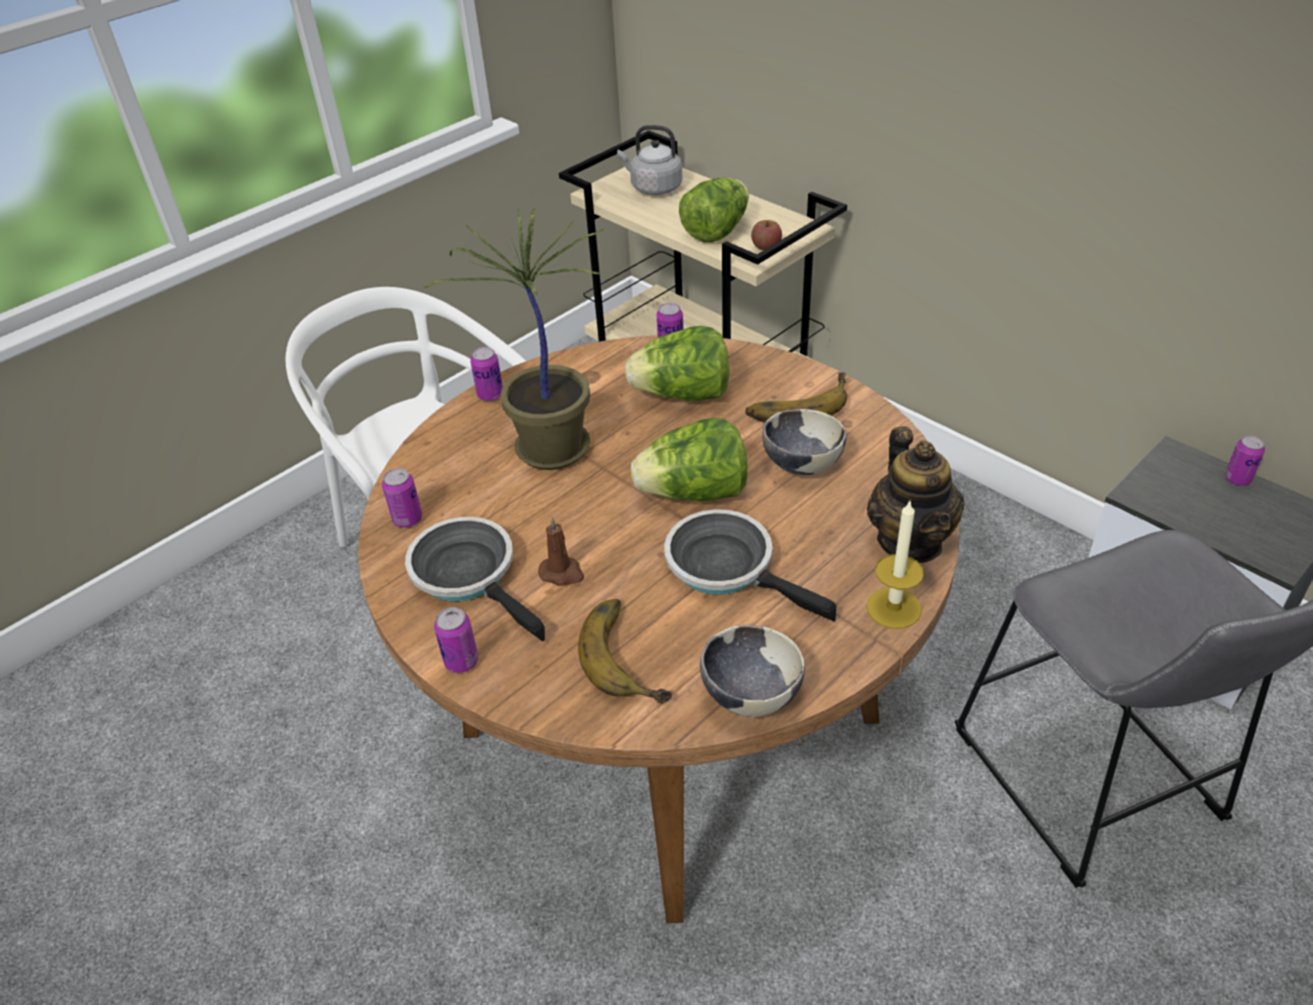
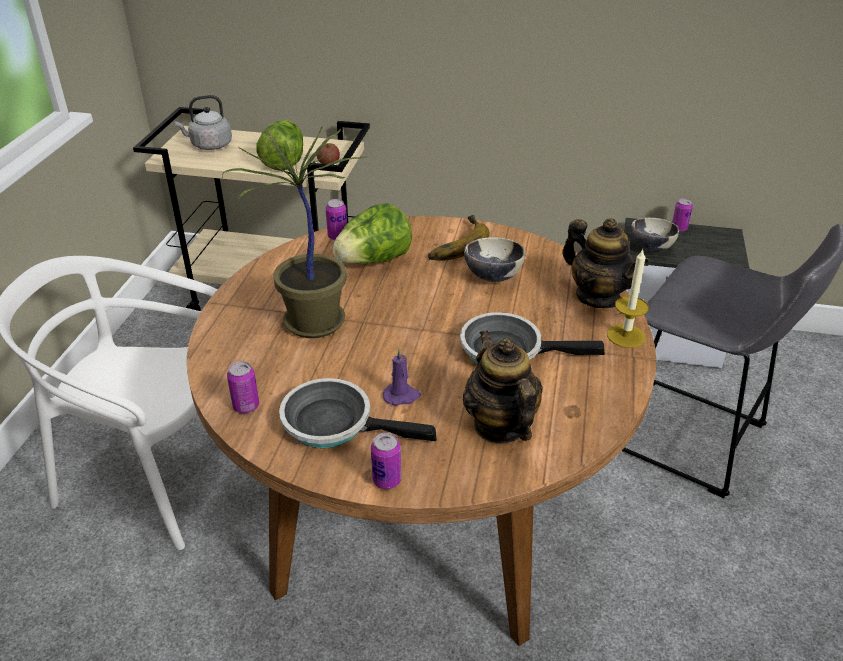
camera: 35 degrees left, 5 degrees down
(490, 395) = (228, 303): can -> none
(562, 573) = (402, 396): brown candle -> purple candle
(631, 654) = (500, 425): banana -> teapot
(694, 493) = (442, 316): lettuce -> none
(750, 695) = (596, 416): bowl -> bowl (651, 248)

